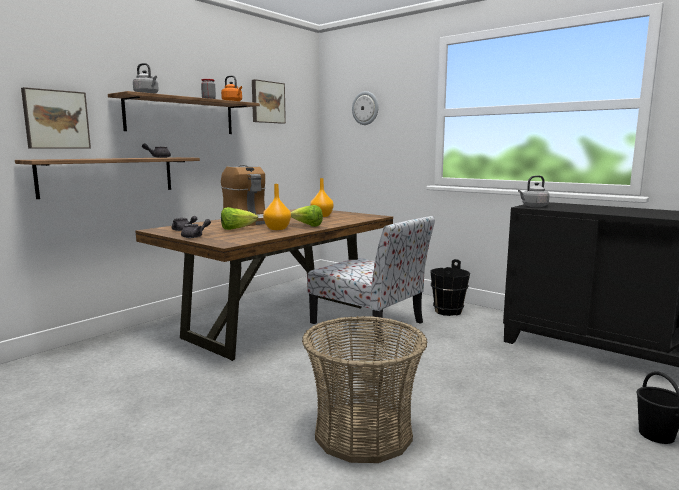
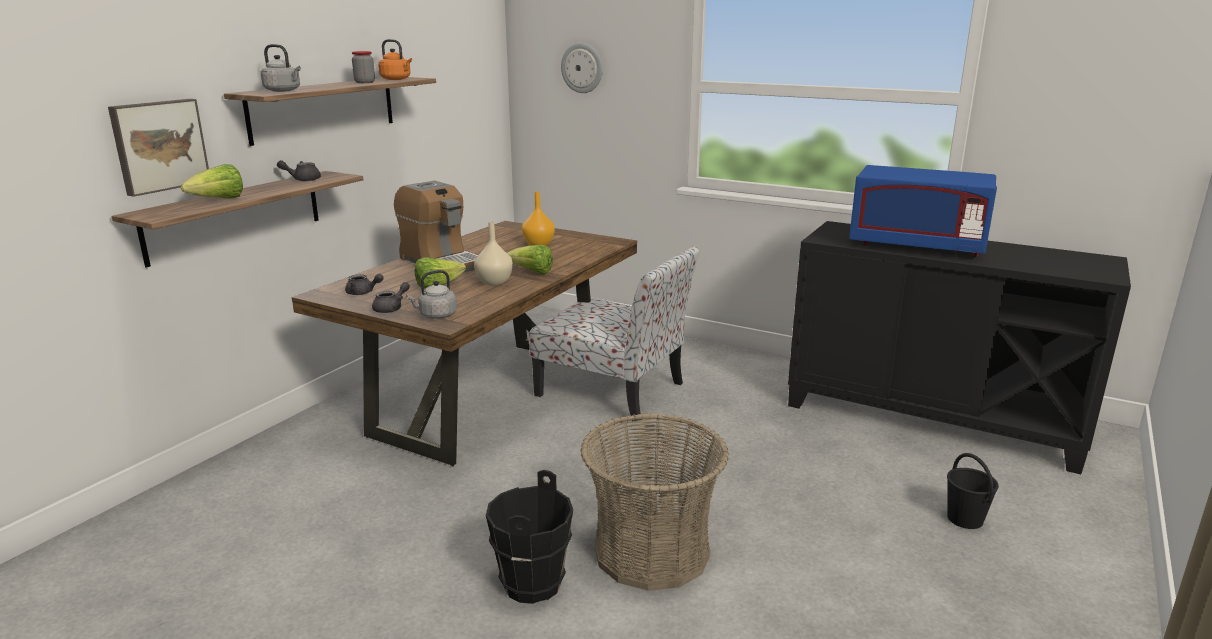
camera: 10 degrees left, 10 degrees up
(91, 158) = (219, 200): none -> lettuce
(267, 102) = (437, 65): picture -> none
(278, 229) = (495, 282): orange vase -> beige vase
(447, 311) = (710, 362): black bucket -> black bucket (531, 584)
(533, 206) = (828, 238): grey kettle -> grey kettle (436, 315)
(607, 210) = (917, 245): none -> blue microwave

